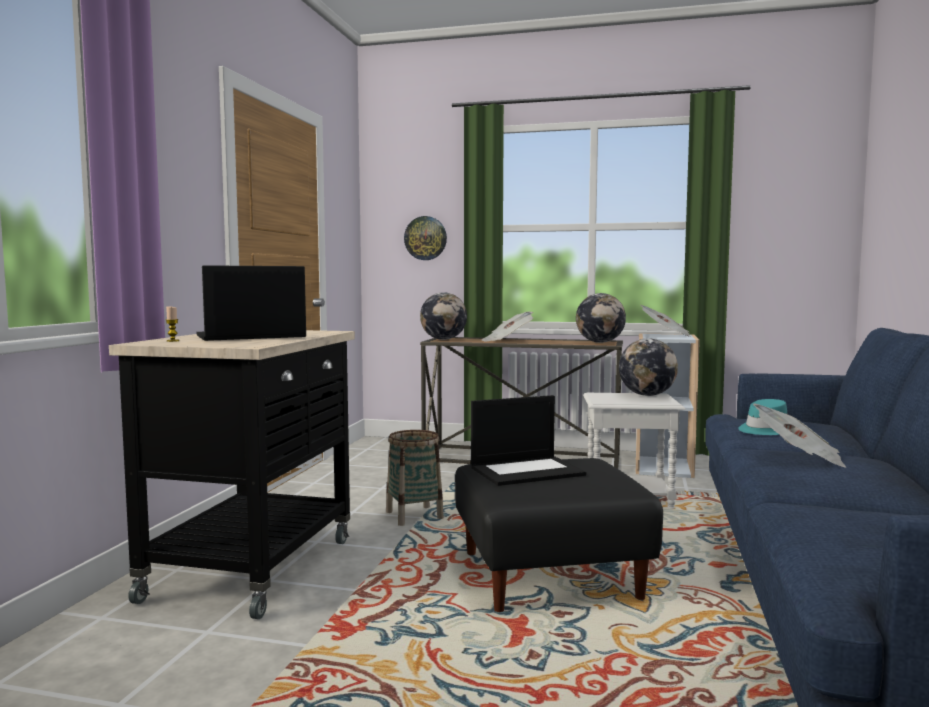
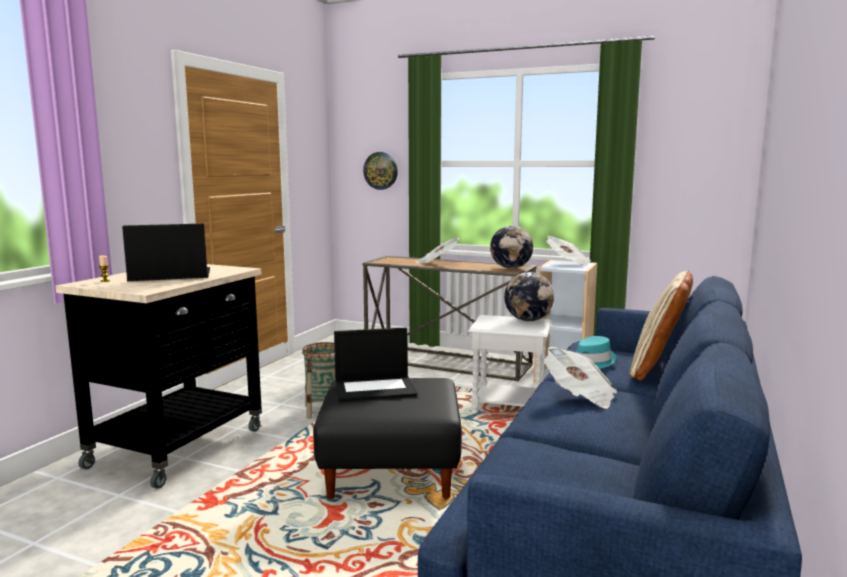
camera: 10 degrees right, 5 degrees up
(443, 339) = (385, 260): globe -> none
(842, 432) = (658, 369): none -> beige pillow

